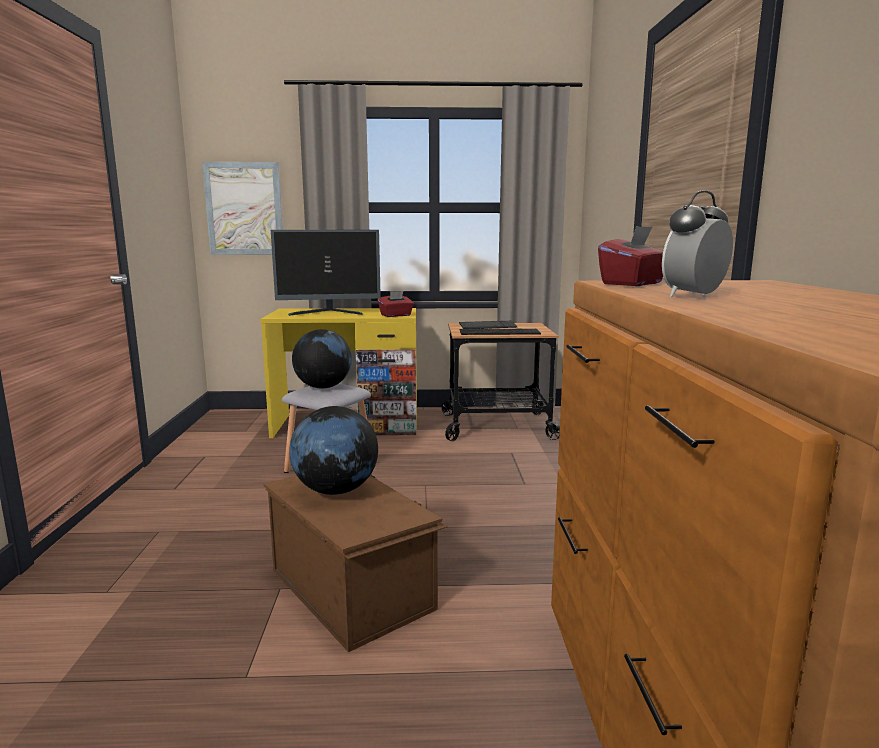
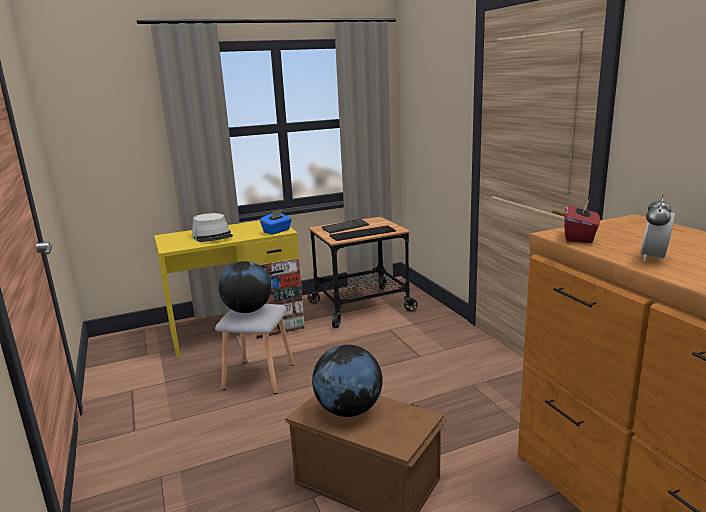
camera: 20 degrees left, 5 degrees up
(244, 209) = (103, 144): picture -> none
(329, 313) = (213, 236): monitor -> grey hat
(396, 315) = (277, 231): red tissue box -> blue tissue box

